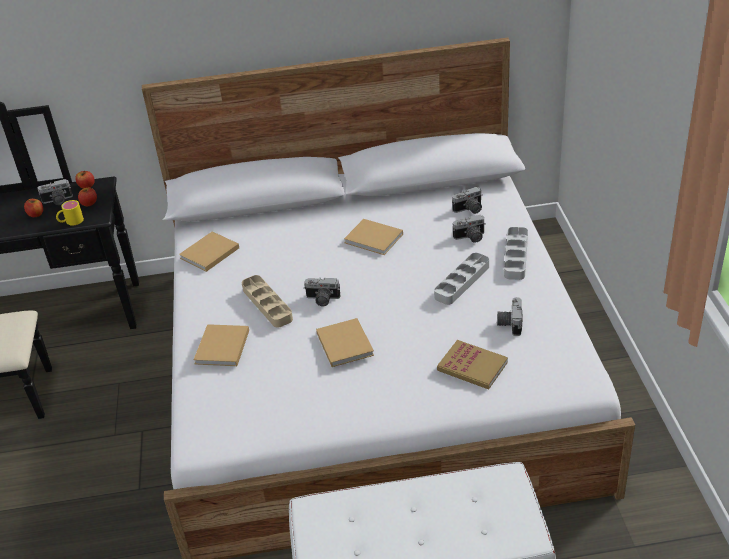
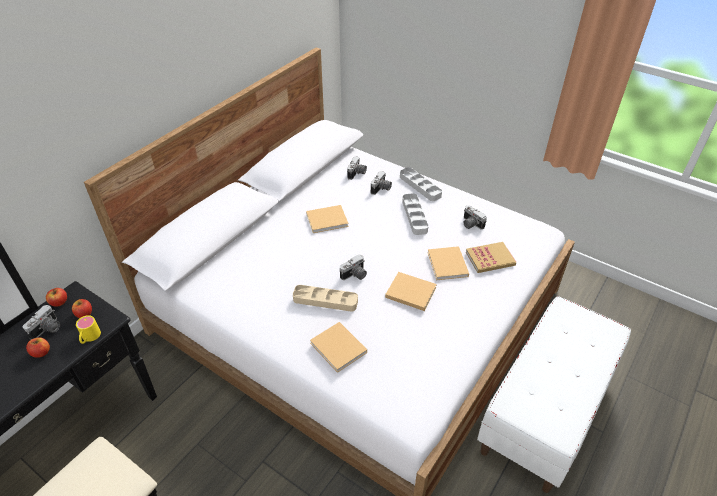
camera: 50 degrees left, 5 degrees up
(208, 254) = (228, 295): beige book -> beige book (448, 265)

